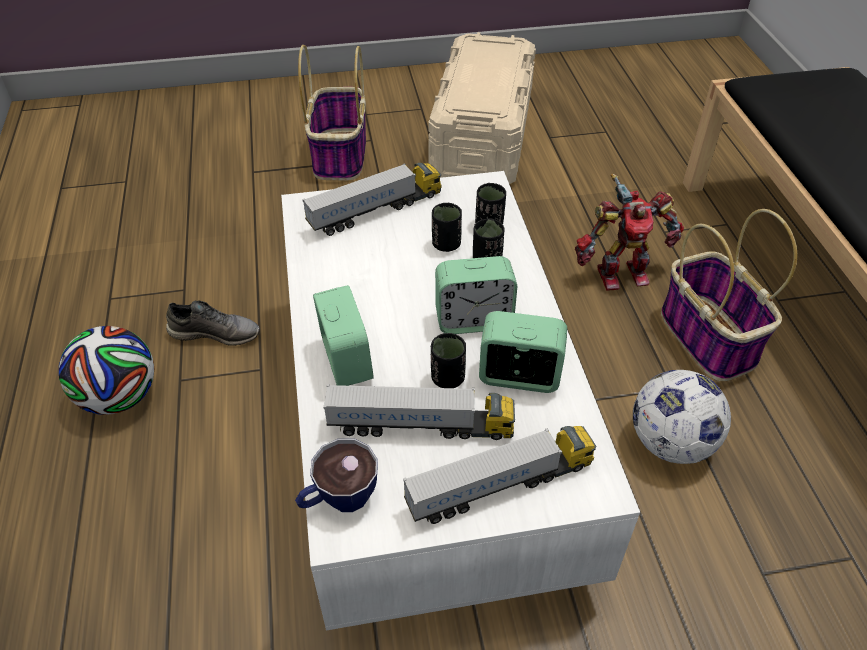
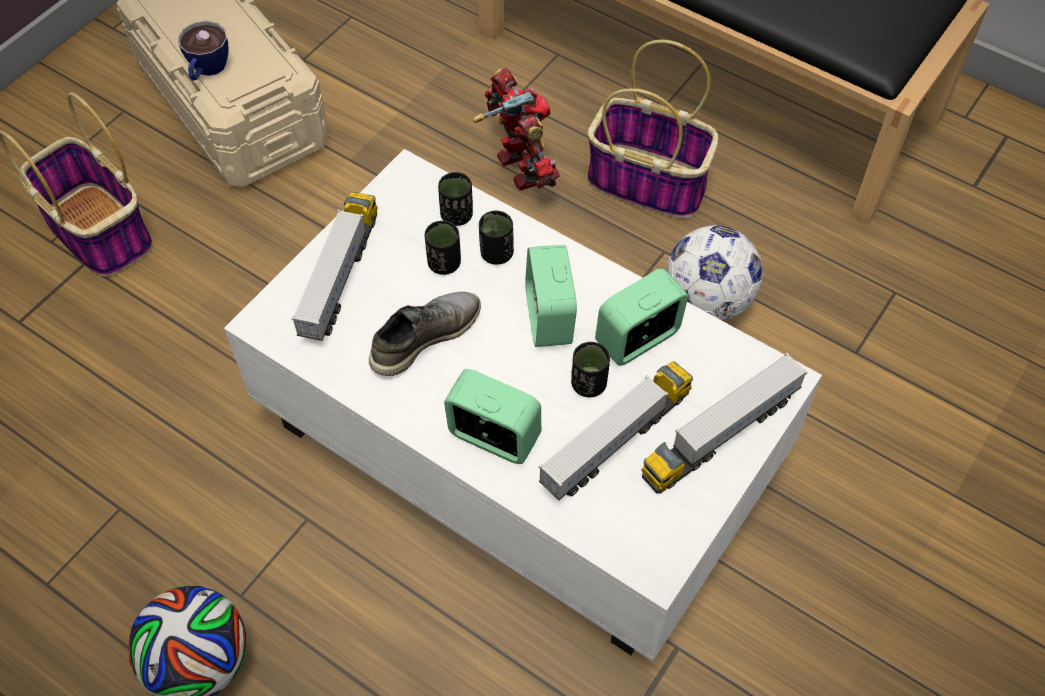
camera: 45 degrees left, 10 degrees up
(215, 333) = (215, 522): grey shoe -> grey shoe (424, 337)
(338, 499) = (626, 547): cup -> cup (207, 70)
(473, 320) = (549, 317): alarm clock -> alarm clock turned 135 degrees clockwise
(500, 486) = (720, 435): toy truck -> toy truck turned 150 degrees counterclockwise
(620, 273) = (520, 170): toy robot -> toy robot turned 60 degrees counterclockwise

